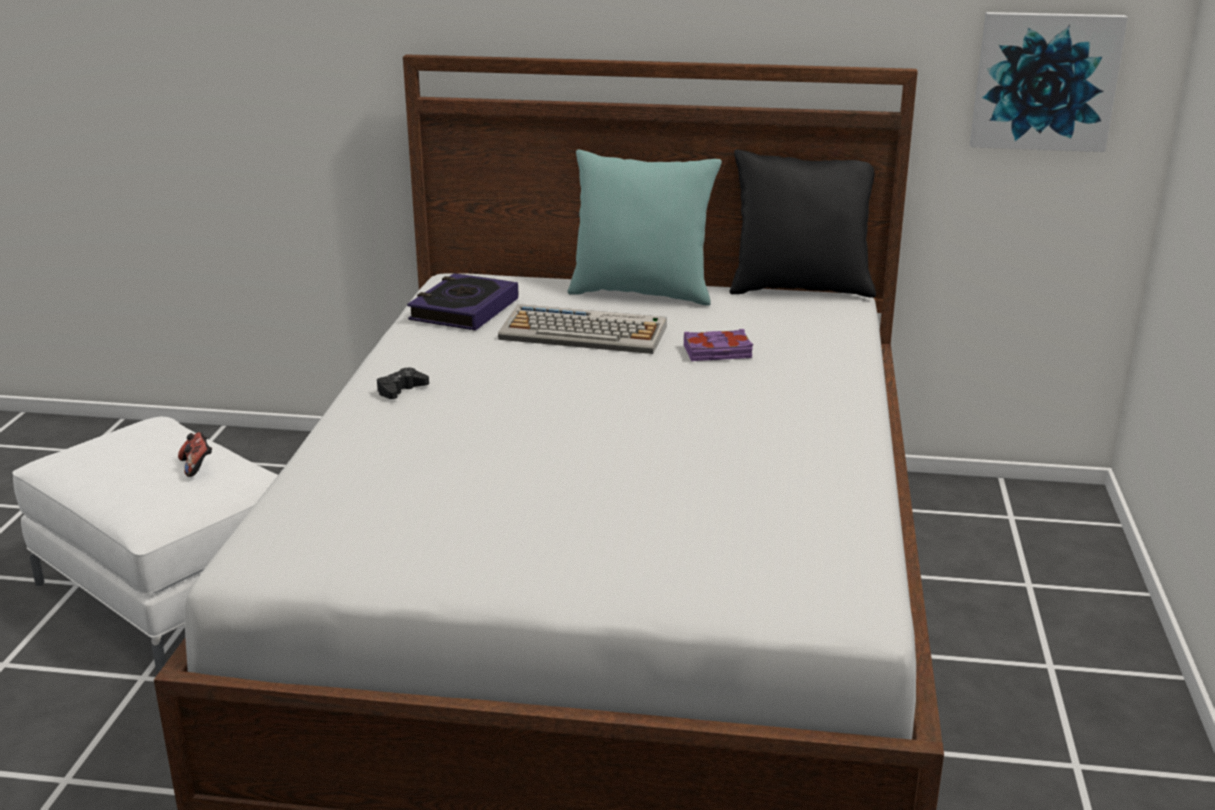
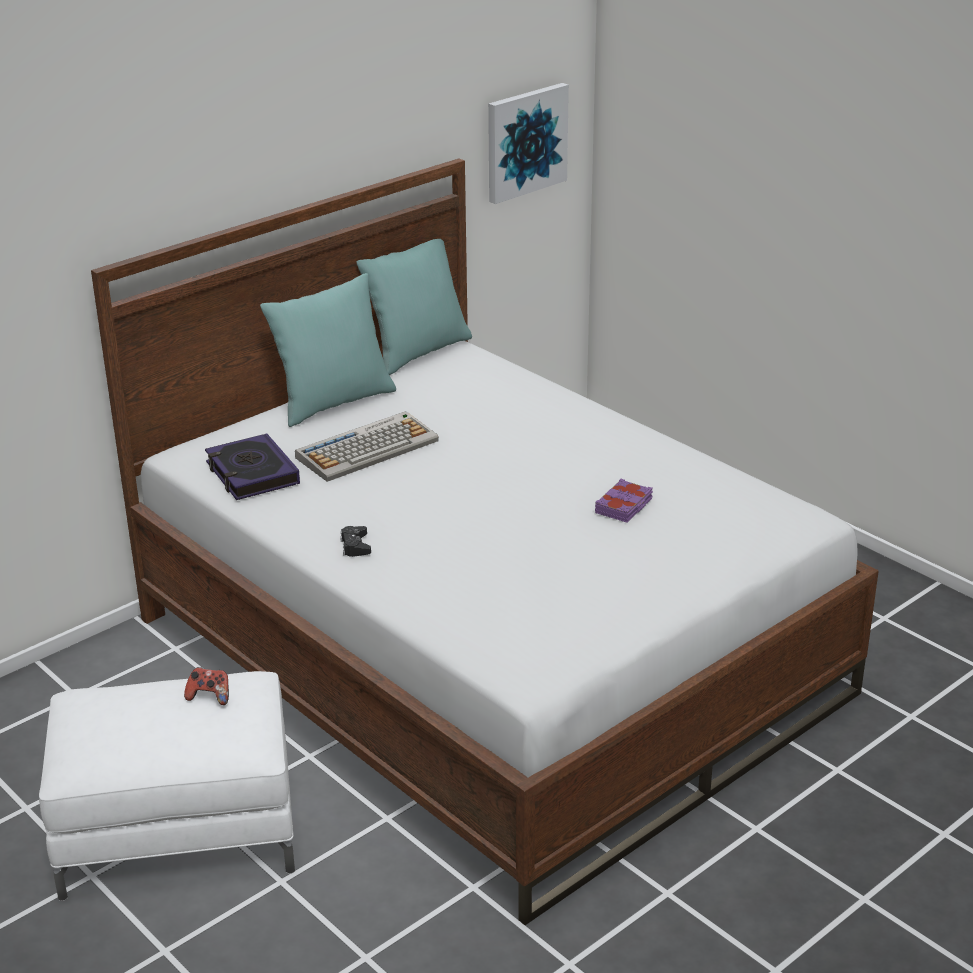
camera: 50 degrees left, 5 degrees up
(717, 352) = (470, 420): purple book -> purple book (624, 506)
(800, 289) = (417, 352): black pillow -> turquoise pillow

